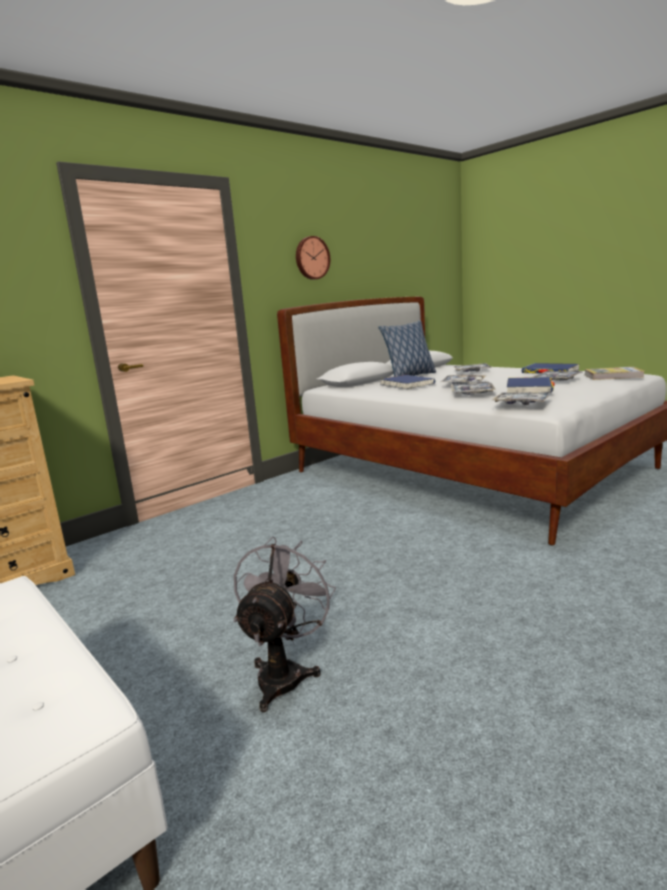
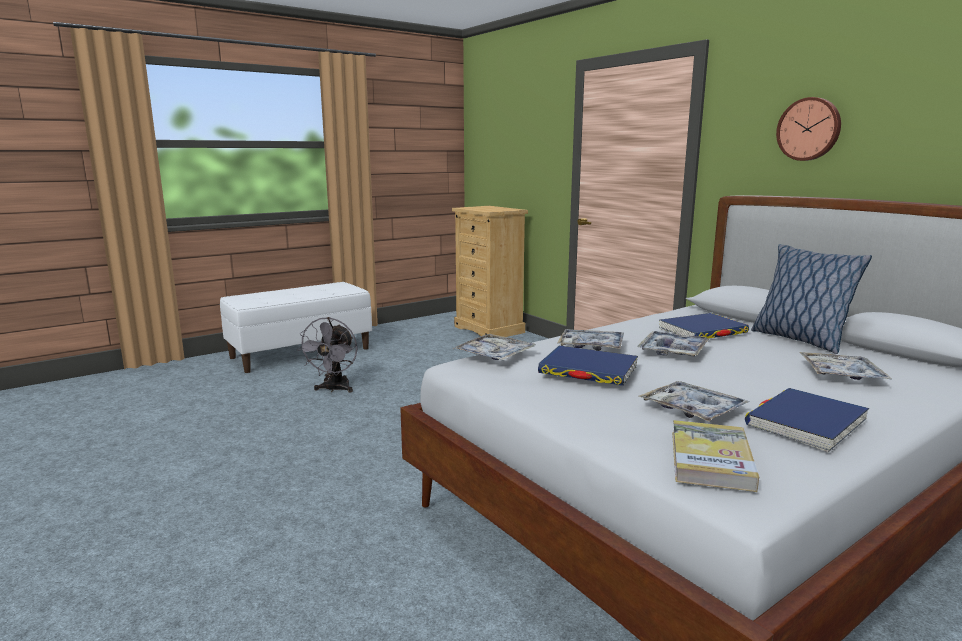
camera: 95 degrees right, 0 degrees up
(285, 673) = (334, 389): grey fan -> grey fan turned 75 degrees clockwise

